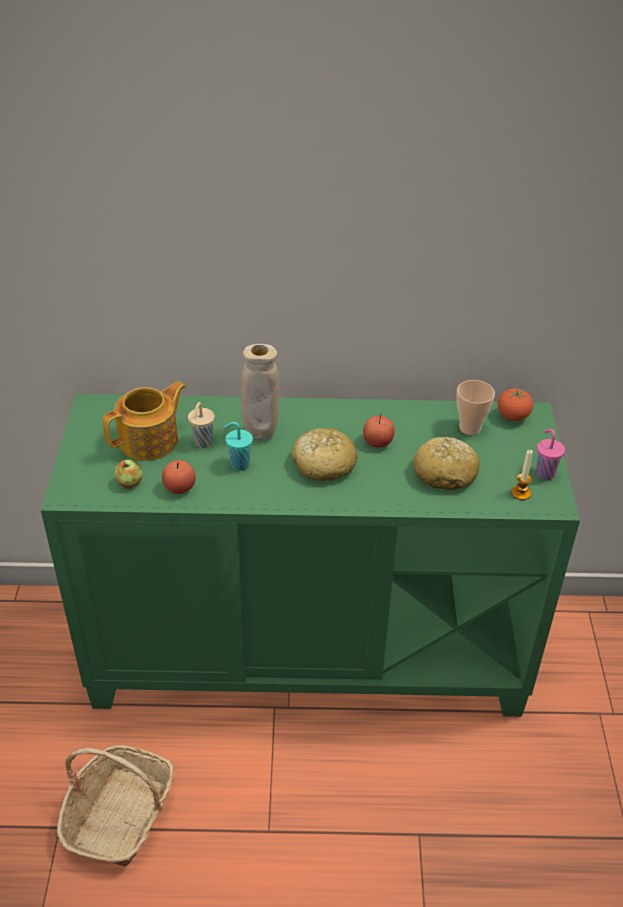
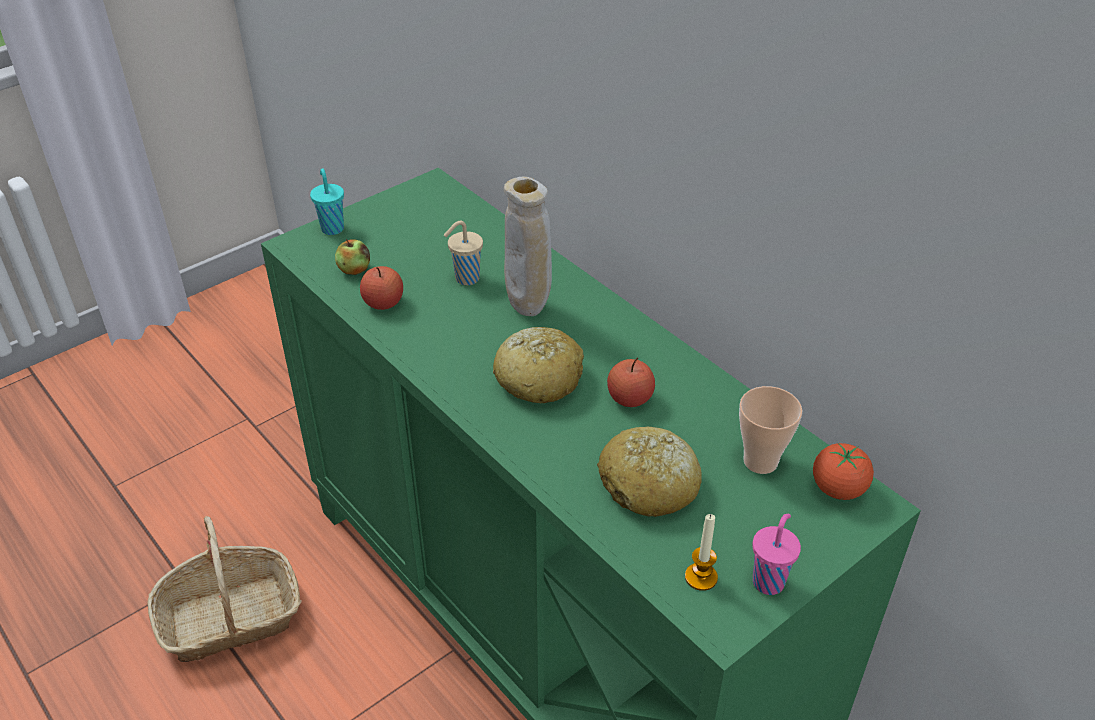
camera: 50 degrees right, 0 degrees up
(150, 441) = (428, 246): teapot -> none
(239, 464) = (464, 320): turquoise cup -> turquoise cup (332, 228)

